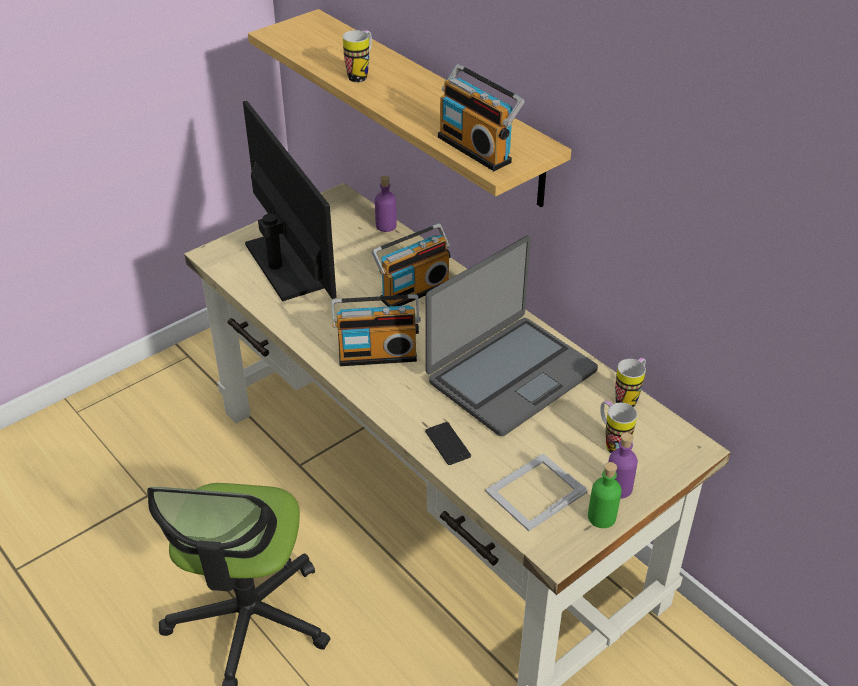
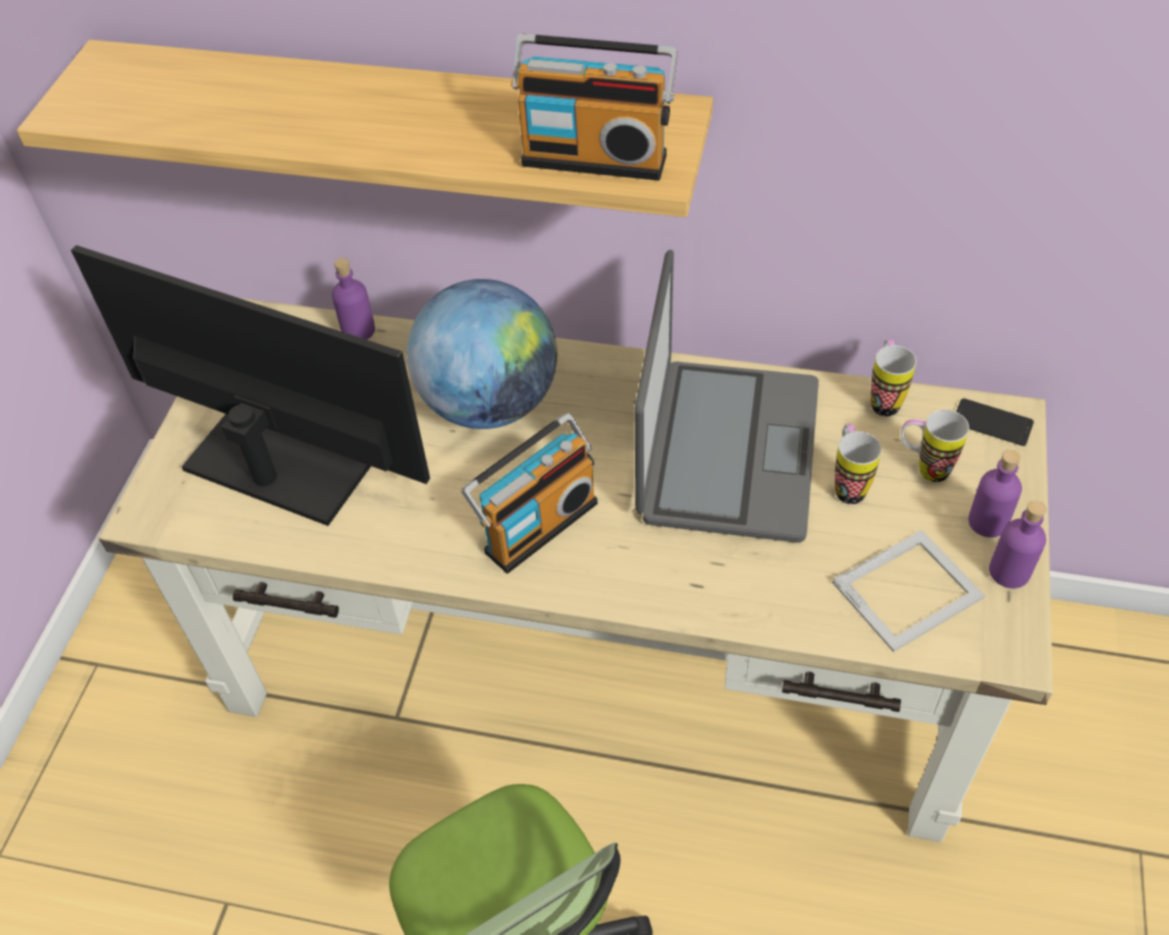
camera: 35 degrees left, 10 degrees up
(361, 75) = (291, 120): mug -> mug (847, 484)
(413, 290) = (489, 403): radio -> globe
(447, 444) = (751, 594): phone -> phone (992, 423)
(534, 491) = (909, 589): picture frame -> picture frame turned 135 degrees counterclockwise
(602, 517) = (1009, 572): green bottle -> purple bottle

